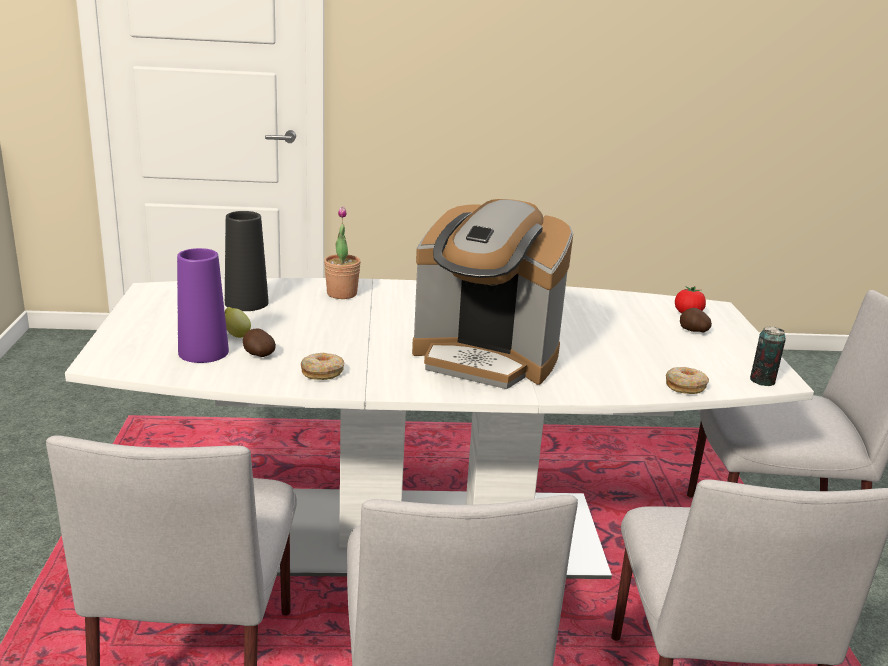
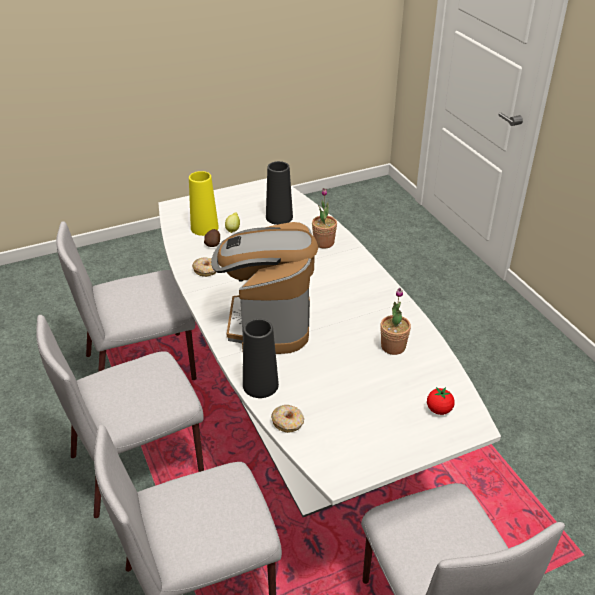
camera: 70 degrees right, 15 degrees up
(203, 352) = (204, 228): purple vase -> yellow vase
(577, 309) = (393, 347): none -> potted plant
(609, 388) = (260, 385): none -> black vase
(693, 331) = (402, 417): potato -> none
(762, 381) = (329, 466): can -> none

